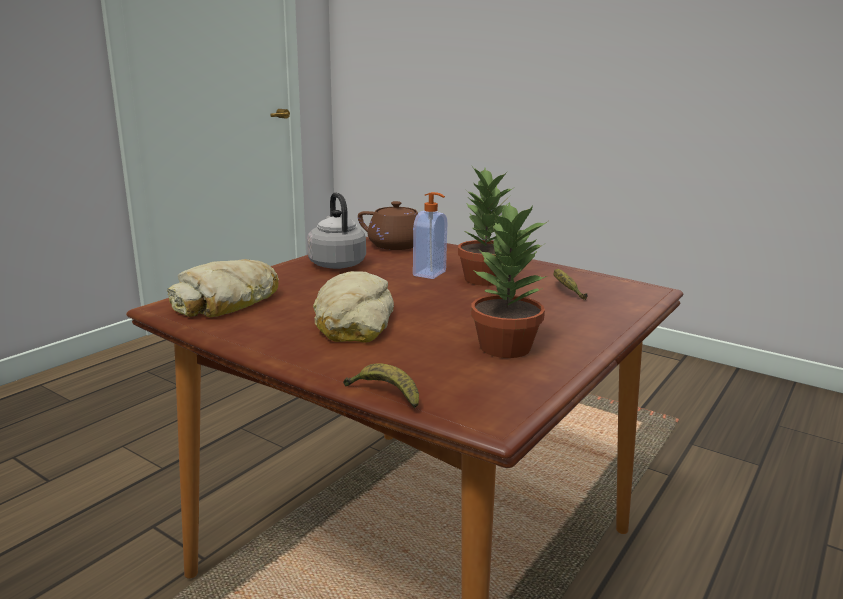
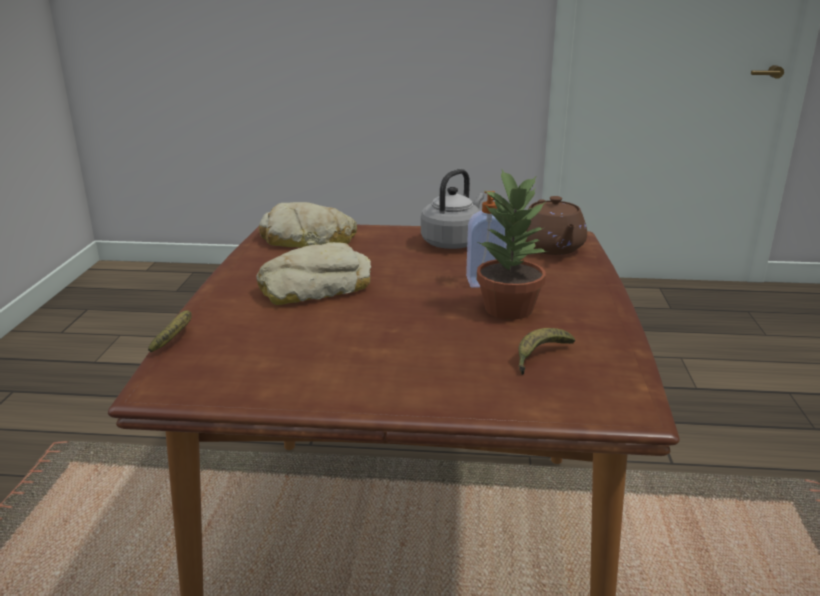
camera: 60 degrees right, 5 degrees up
(504, 348) = (319, 361): potted plant -> none

